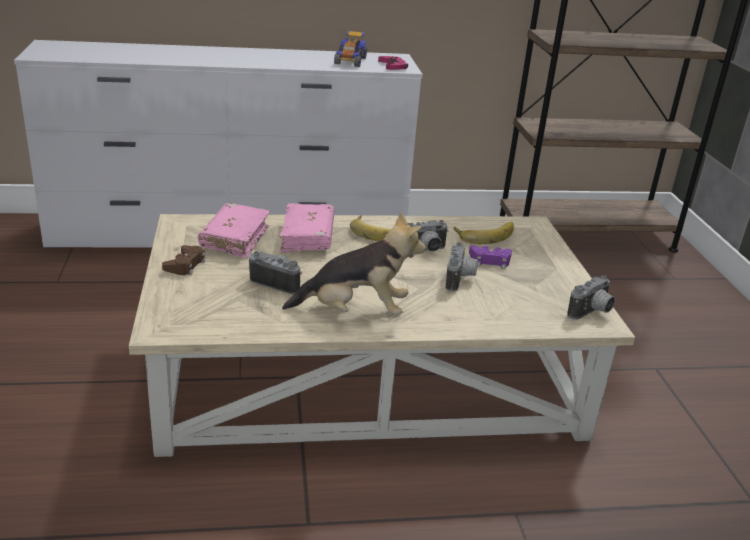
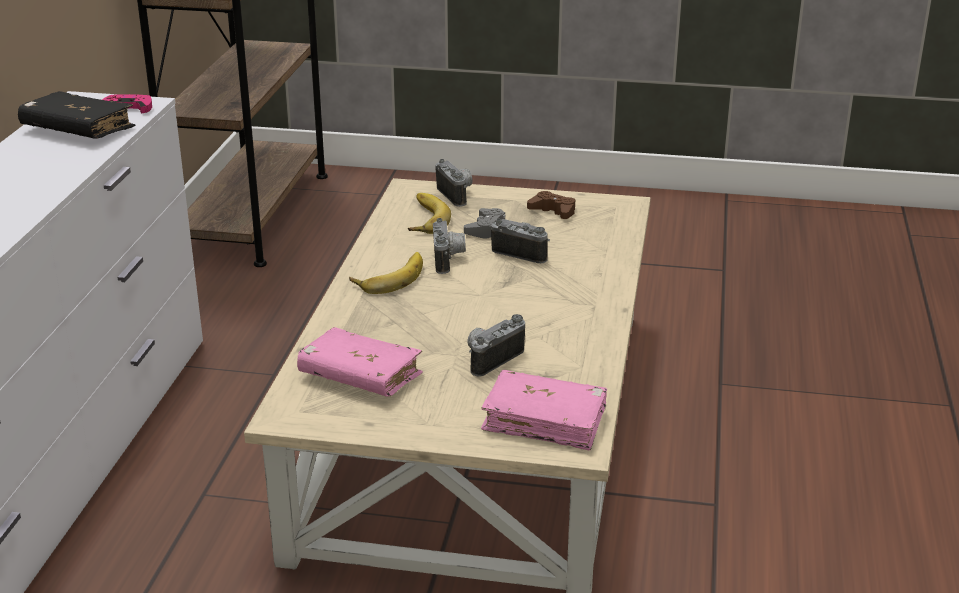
camera: 70 degrees left, 0 degrees up
(185, 265) = (421, 419): brown game controller -> brown game controller (553, 211)
(307, 237) = (379, 325): pink book -> pink book (545, 421)
(350, 60) = (78, 129): toy car -> black book
(355, 312) = (572, 320): plush toy -> none
(490, 260) = (486, 229): purple game controller -> grey game controller
(592, 313) = (606, 204): camera -> camera (457, 195)

